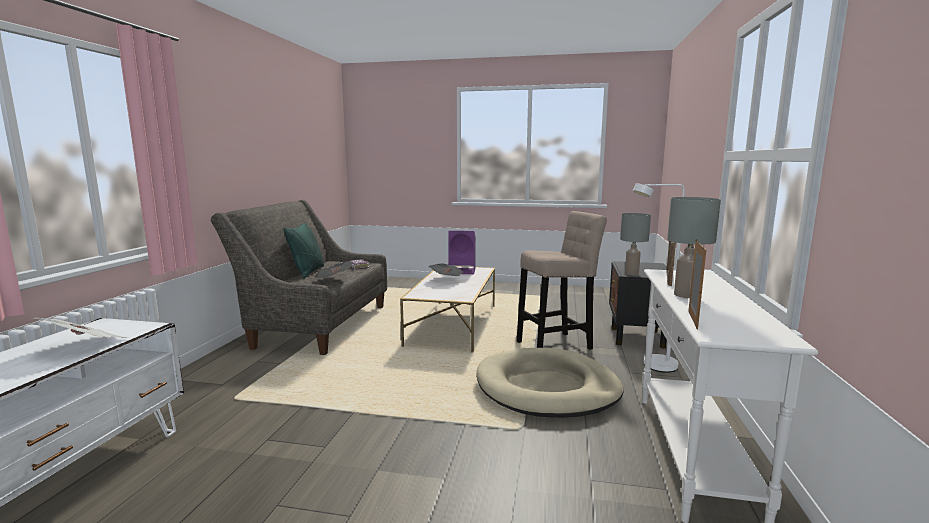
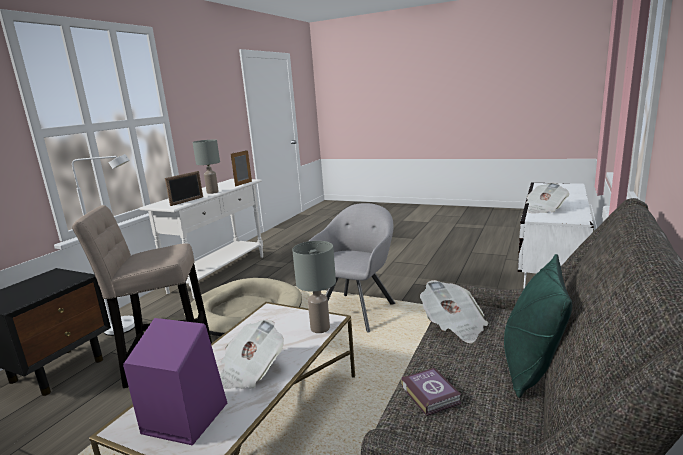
camera: 165 degrees left, 5 degrees up
(409, 397) = (357, 310): none -> grey armchair
(631, 273) = (74, 278): grey table lamp -> grey table lamp (320, 328)

